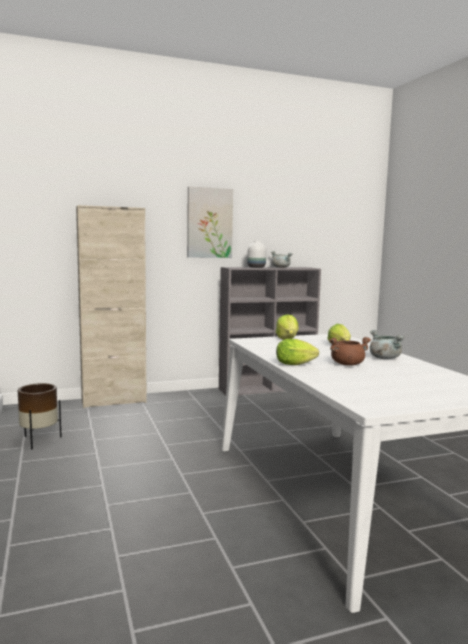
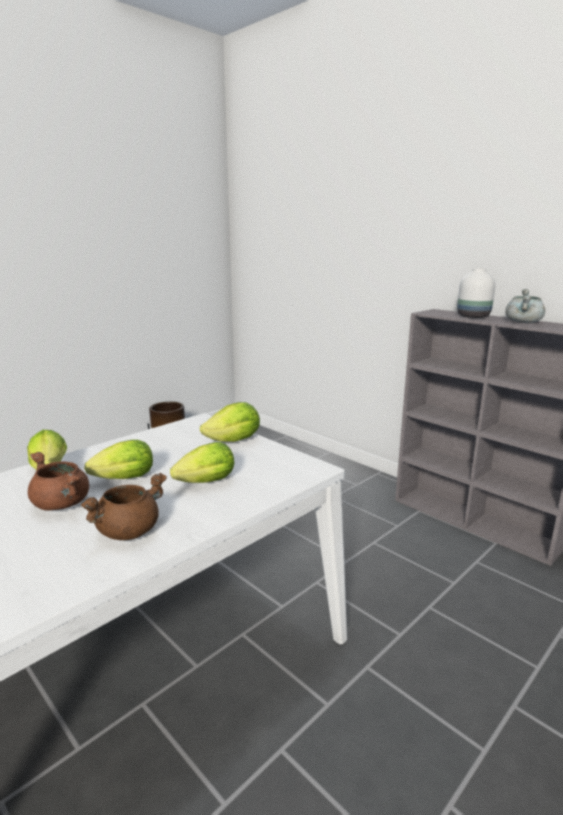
camera: 65 degrees right, 10 degrees up
(113, 401) = (294, 448): beige cabinet -> none
(209, 223) = (427, 236): picture -> none
(323, 356) = (121, 479): none -> lettuce
(384, 358) = (129, 531): grey cooking pot -> brown cooking pot

